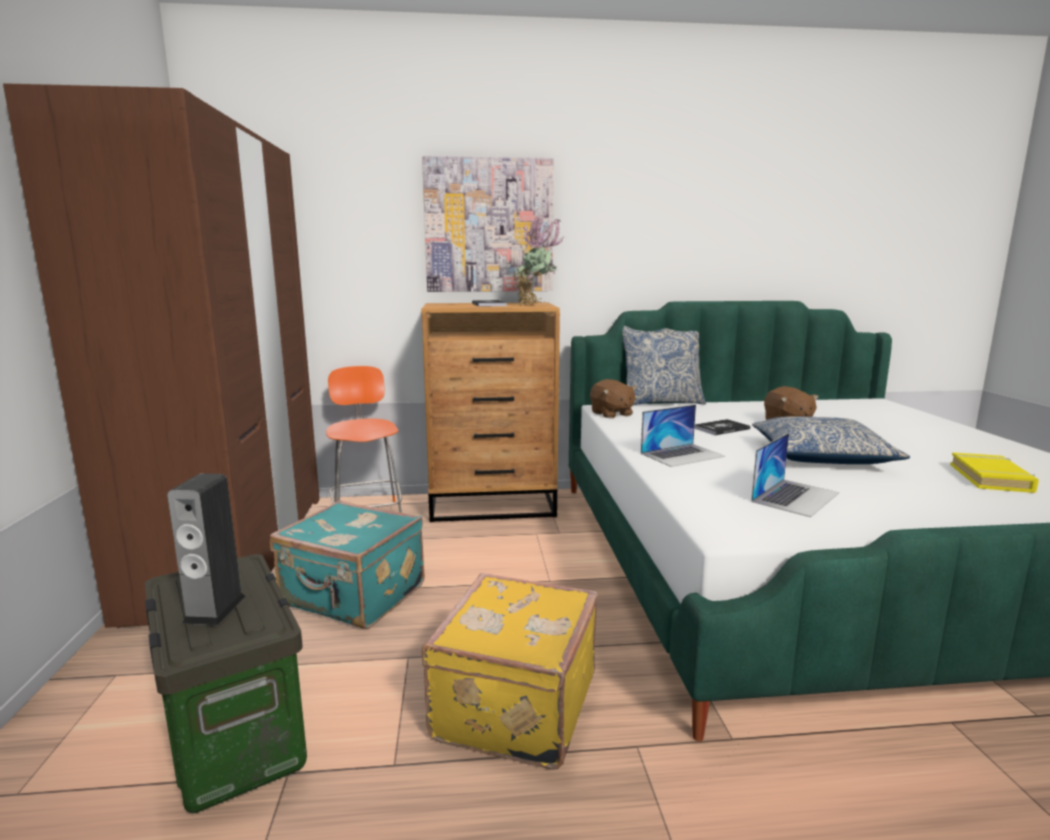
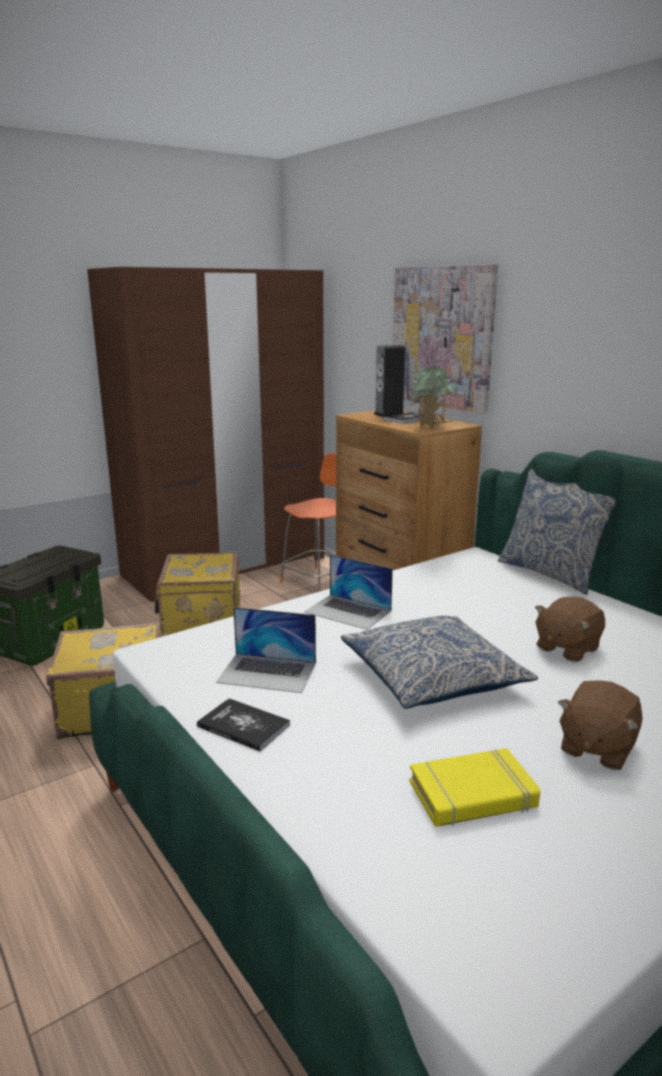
camera: 60 degrees right, 5 degrees up
(215, 609) = (30, 566): speaker -> speaker (389, 414)
(353, 597) = (200, 619): turquoise suitcase -> yellow suitcase
(611, 414) = (456, 562): brown plush toy -> brown plush toy (596, 747)
(721, 428) = (478, 616): book -> book (243, 726)

